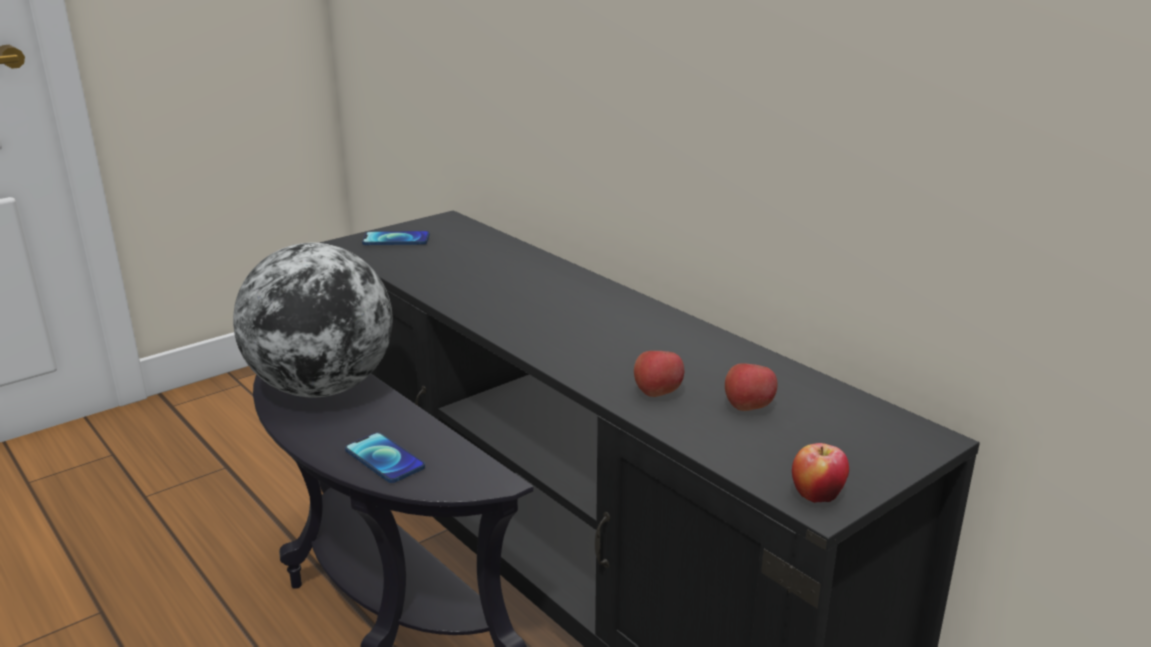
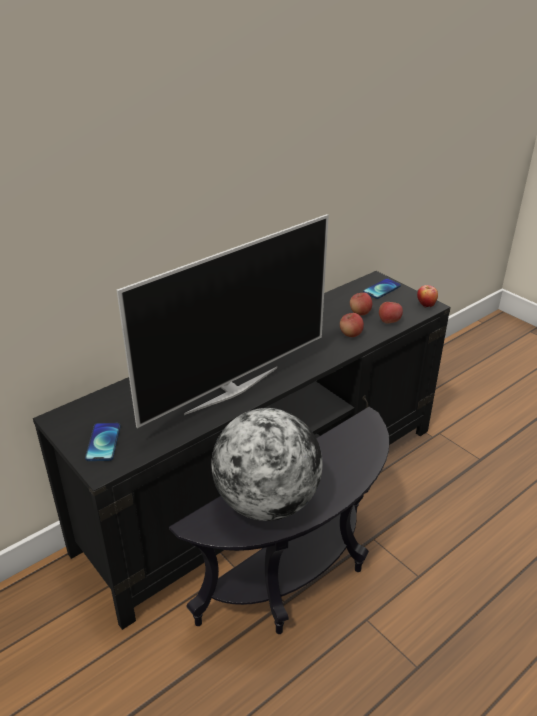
camera: 90 degrees left, 10 degrees up
(384, 459) = (353, 460): phone -> phone (381, 289)
(488, 298) = (231, 389): none -> television
(720, 439) = (389, 321): none -> apple

